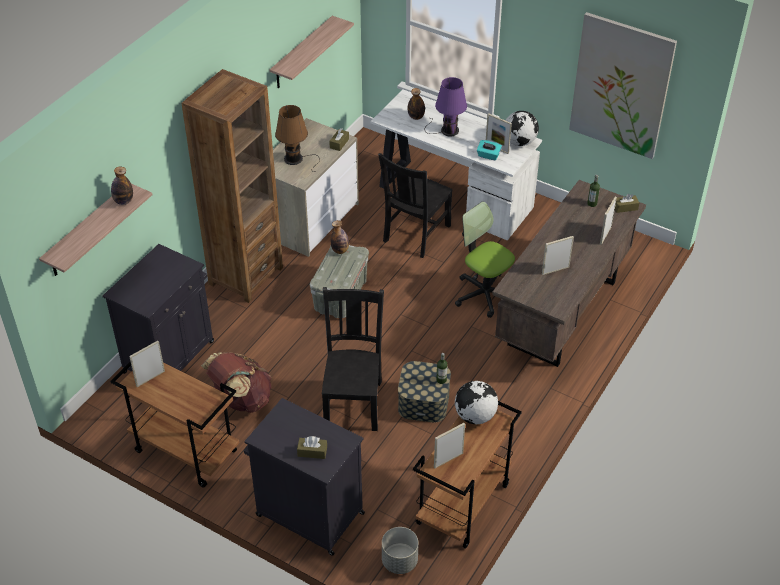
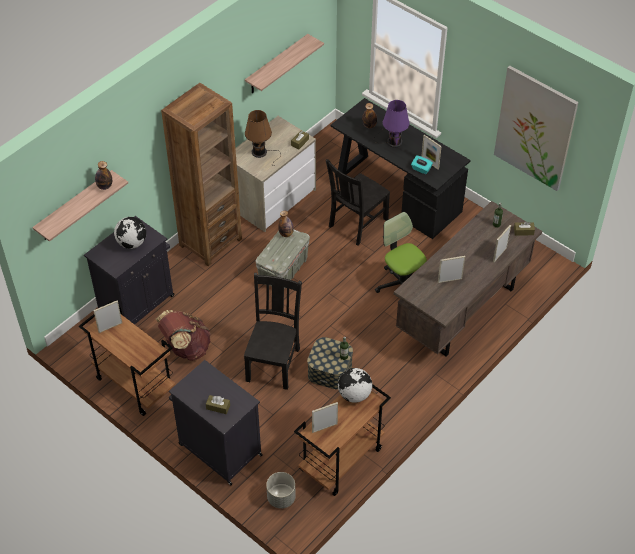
camera: 10 degrees right, 5 degrees up
(452, 196) = (396, 192): white desk -> black desk
(519, 142) = (450, 160): globe -> globe (132, 243)

